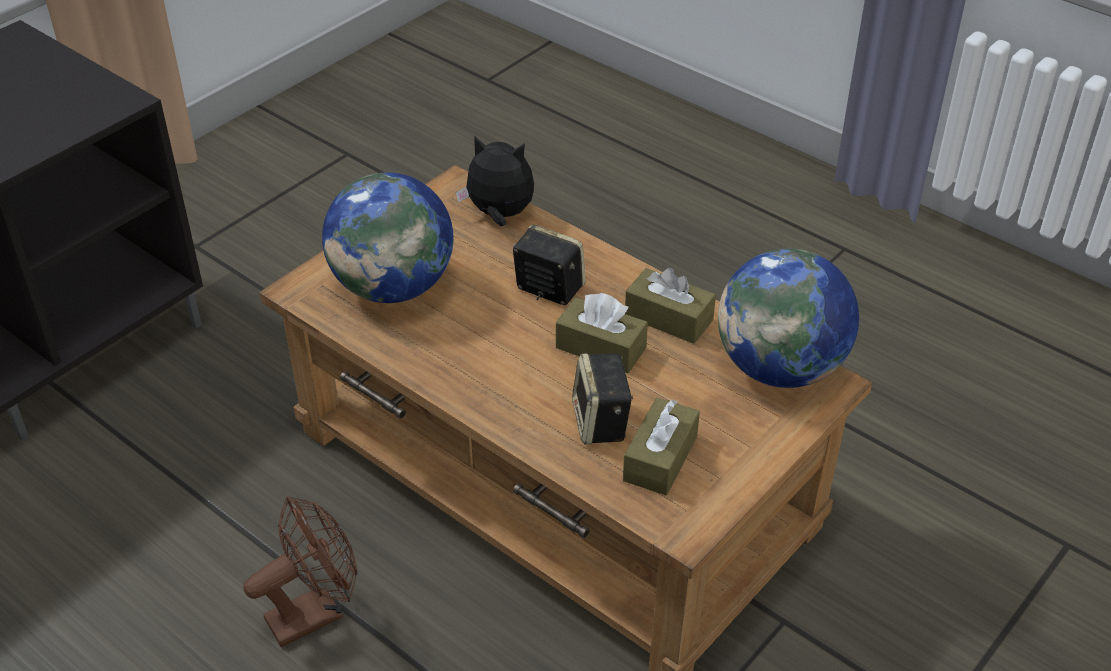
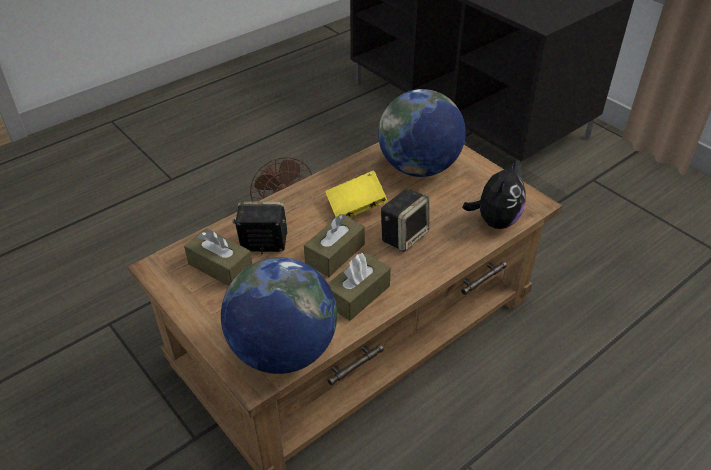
camera: 100 degrees right, 0 degrees up
(498, 340) = (356, 207): none -> yellow book

